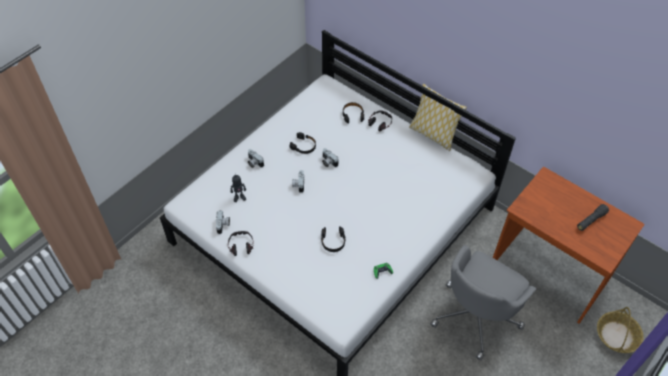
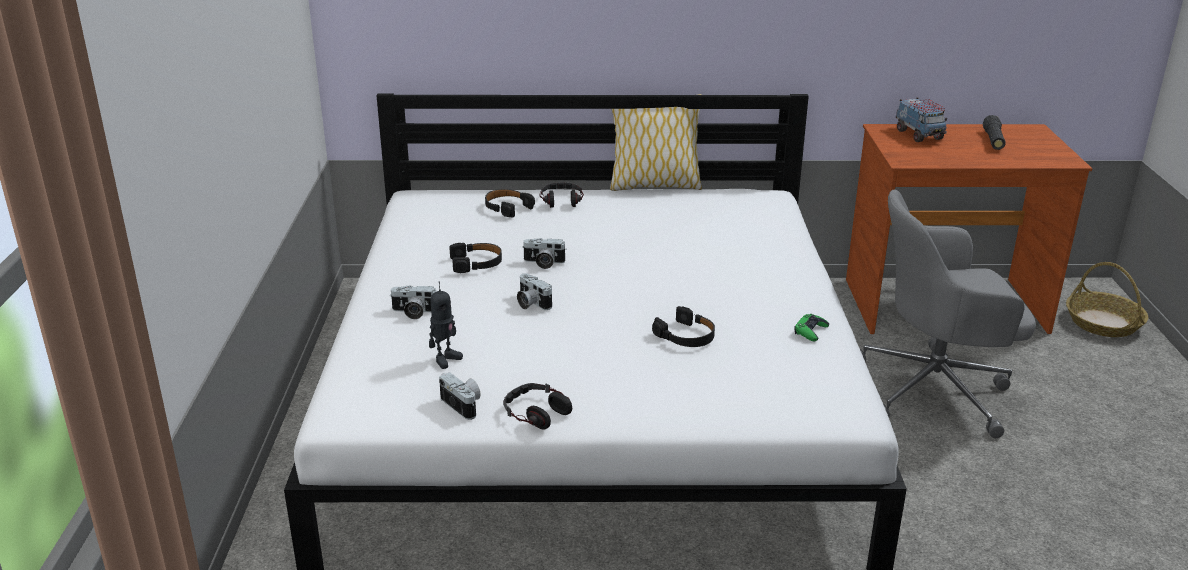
camera: 40 degrees left, 25 degrees down
(476, 316) = (935, 390): grey office chair -> grey office chair turned 90 degrees clockwise
(558, 192) = (919, 135): none -> toy truck

